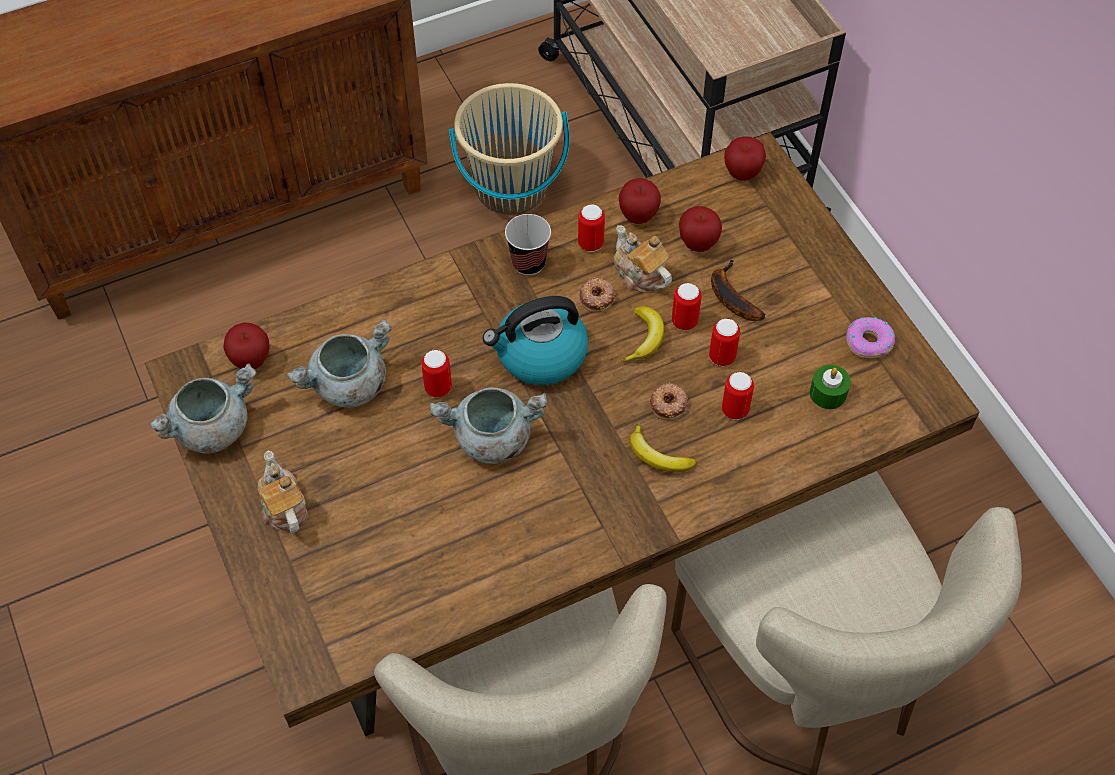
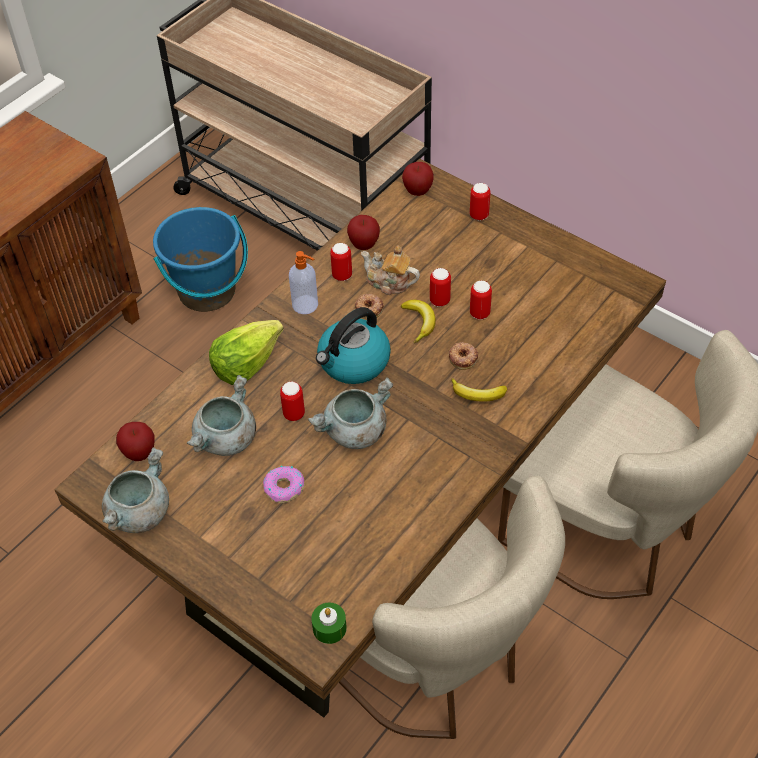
camera: 25 degrees left, 5 degrees down
(283, 507) = (230, 544): teapot -> none
(422, 305) = (246, 363): none -> lettuce
(511, 189) = (207, 291): beige bucket -> blue bucket
(528, 263) = (306, 305): cup -> soap dispenser
(698, 244) = (416, 247): apple -> none
(730, 296) = (460, 272): banana -> none
(735, 410) = (510, 343): can -> can (479, 215)
(828, 393) = (564, 308): green candle -> green candle (329, 628)
(868, 342) = (569, 265): donut -> donut (284, 488)

